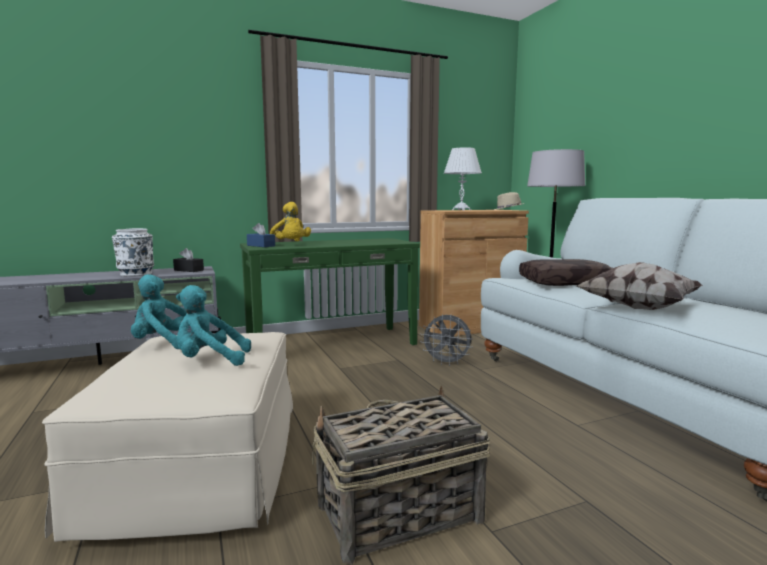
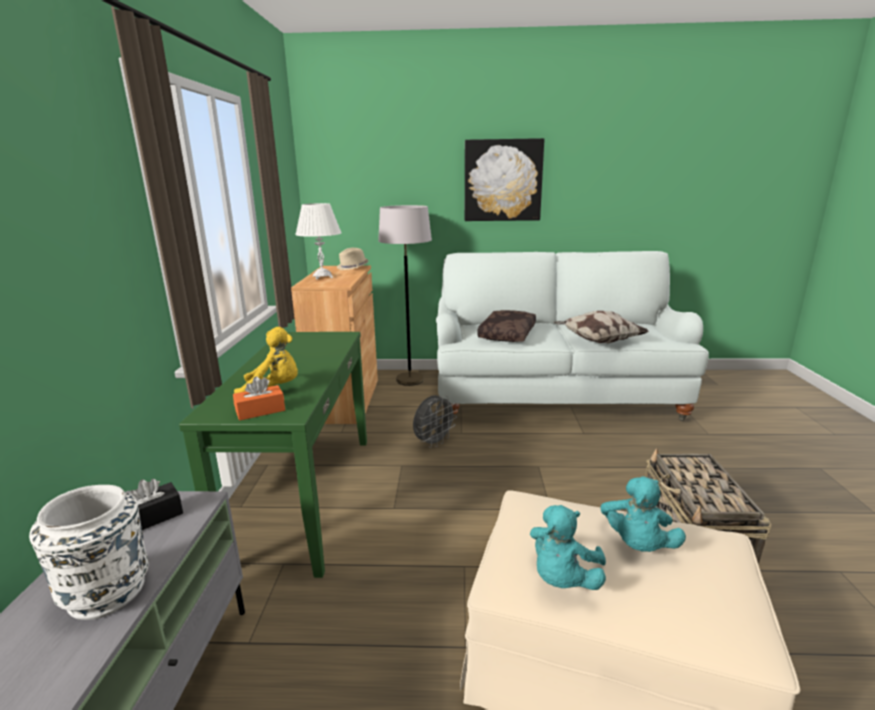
camera: 65 degrees left, 10 degrees up
(261, 246) = (260, 411): blue tissue box -> orange tissue box
(680, 113) = (502, 180): none -> picture

